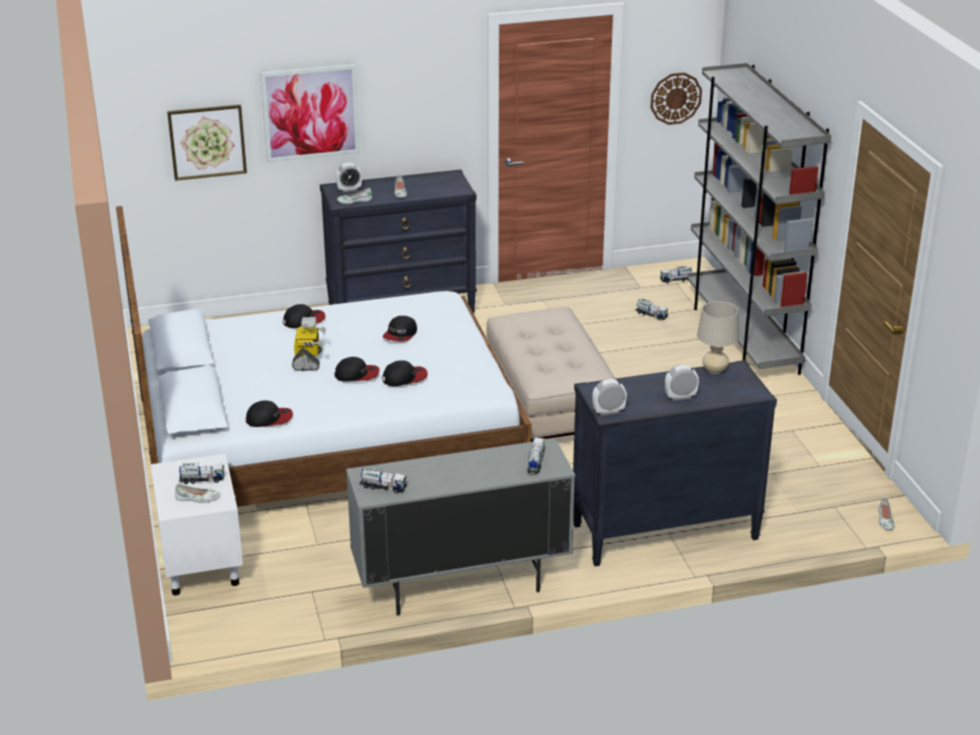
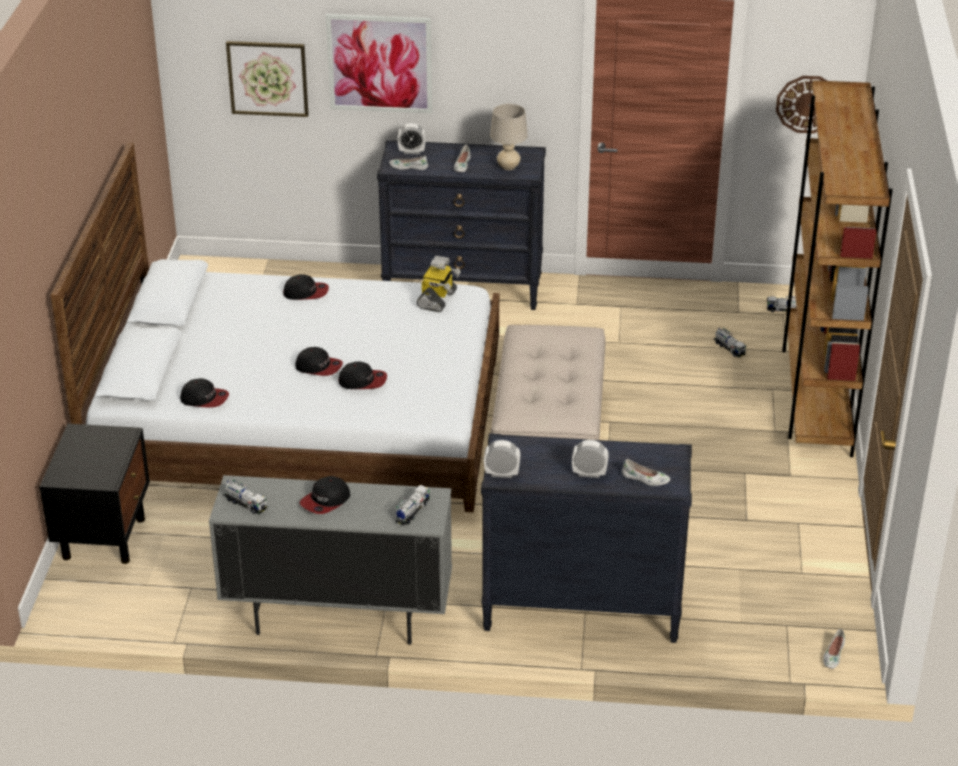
camera: 20 degrees right, 5 degrees up
(197, 498) = (88, 471): white shoe -> white shoe (645, 479)
(202, 480) = (104, 451): toy truck -> none
(202, 568) = (104, 537): white nightstand -> black nightstand
(308, 360) = (282, 340): toy robot -> toy robot (437, 300)
(400, 334) = (391, 329): cap -> cap (325, 501)
(715, 370) = (648, 450): beige table lamp -> beige table lamp (508, 167)
(742, 336) = (816, 395): grey bookcase -> brown bookcase

